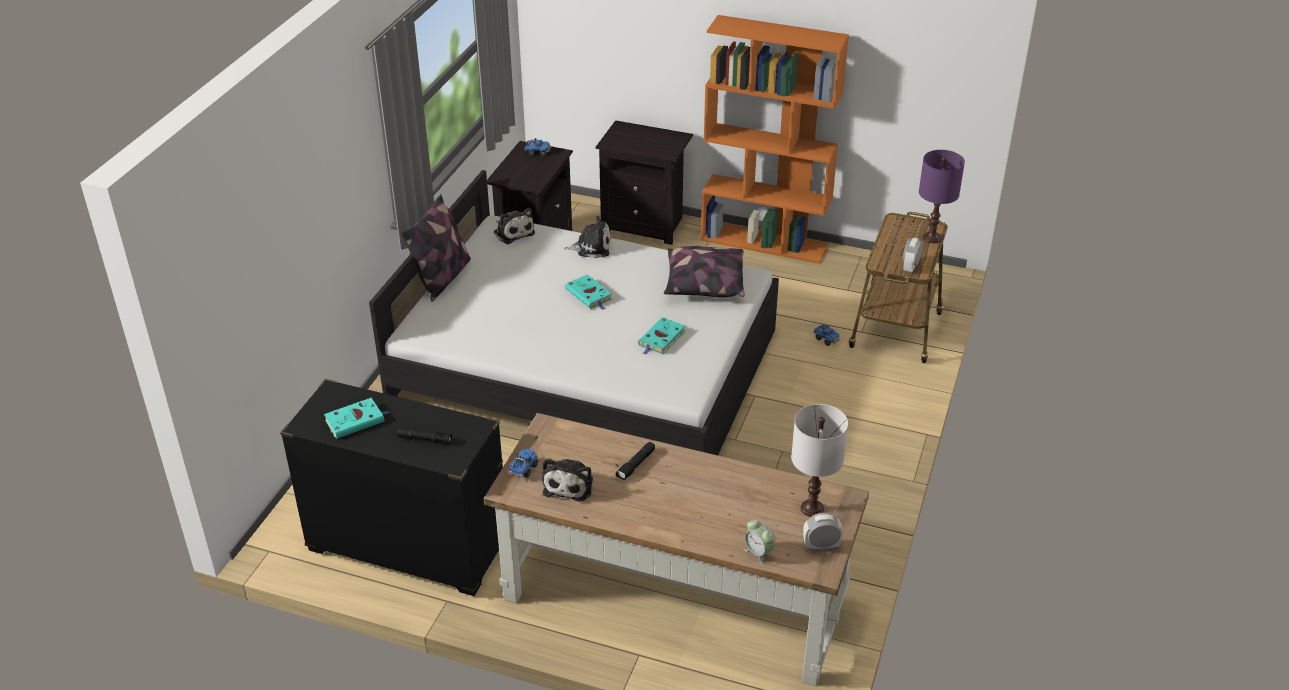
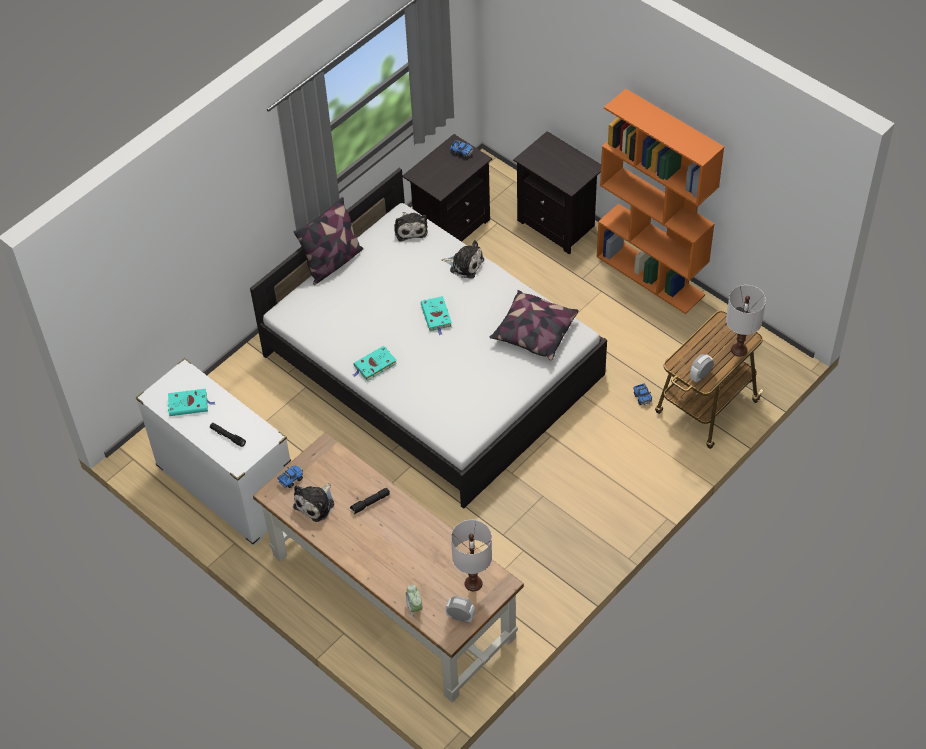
camera: 25 degrees right, 15 degrees up
(408, 546) = (227, 488): black dresser -> white dresser
(661, 339) = (469, 379): turquoise book -> turquoise book (374, 365)
(932, 237) = (739, 349): purple table lamp -> white table lamp

